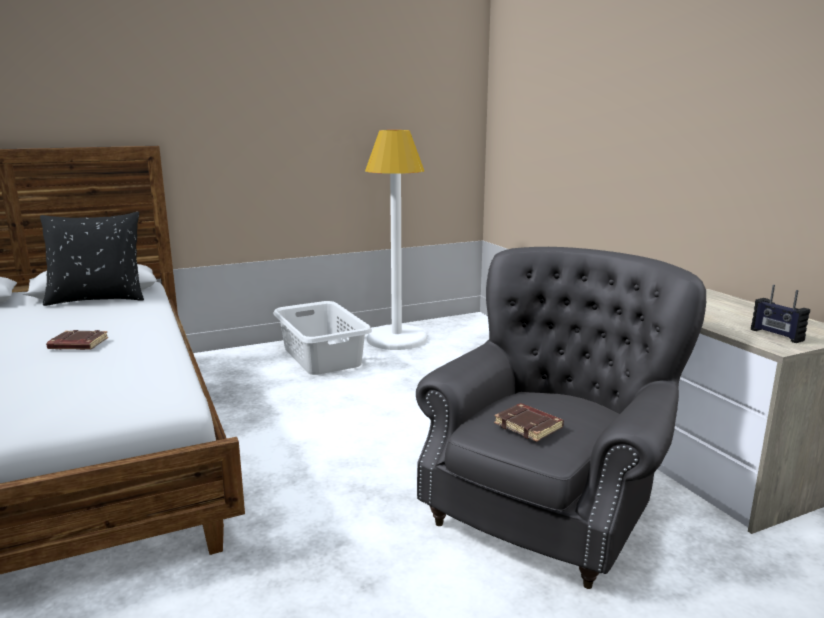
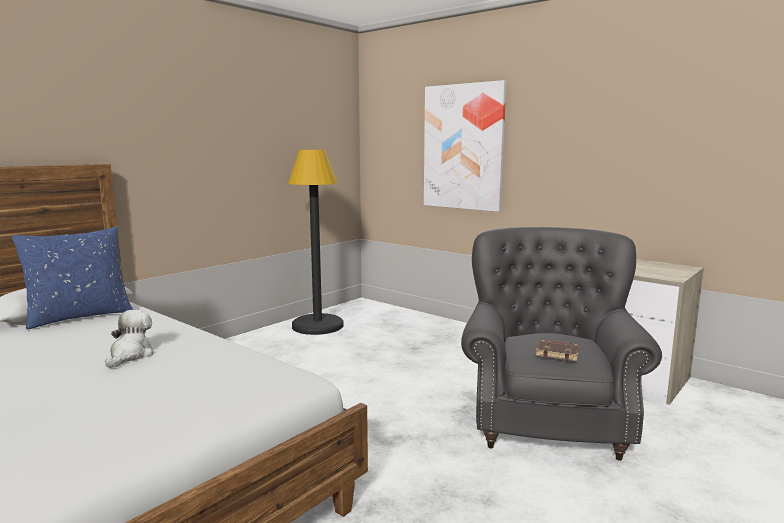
camera: 25 degrees left, 5 degrees down
(77, 345) = (130, 355): brown book -> plush toy
(98, 299) = (80, 317): black pillow -> blue pillow
(322, 356) = (269, 348): grey laundry basket -> none
(396, 339) = (318, 326): white floor lamp -> black floor lamp
(586, 129) = (463, 147): none -> picture
(776, 335) = (660, 272): radio -> none

